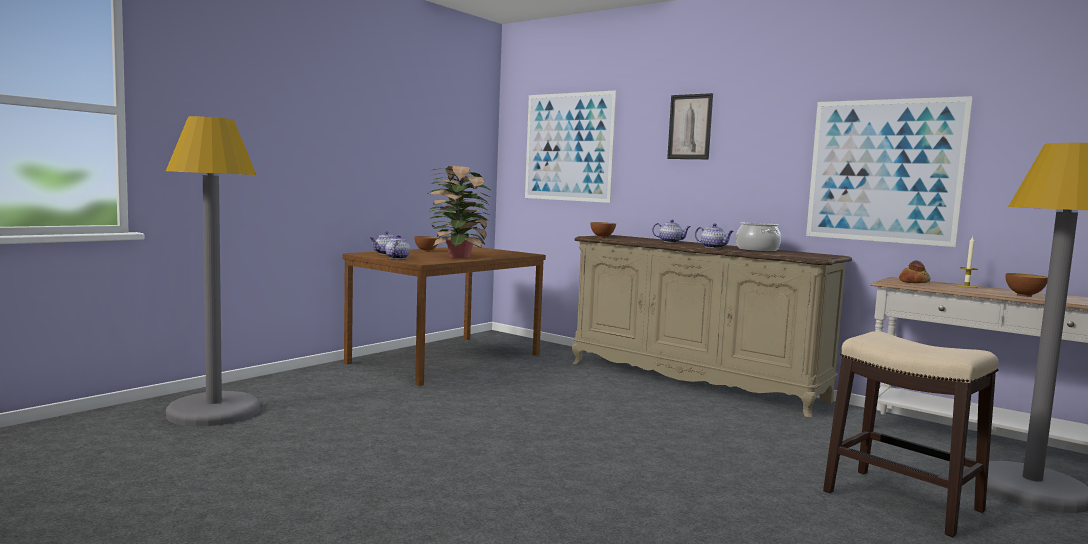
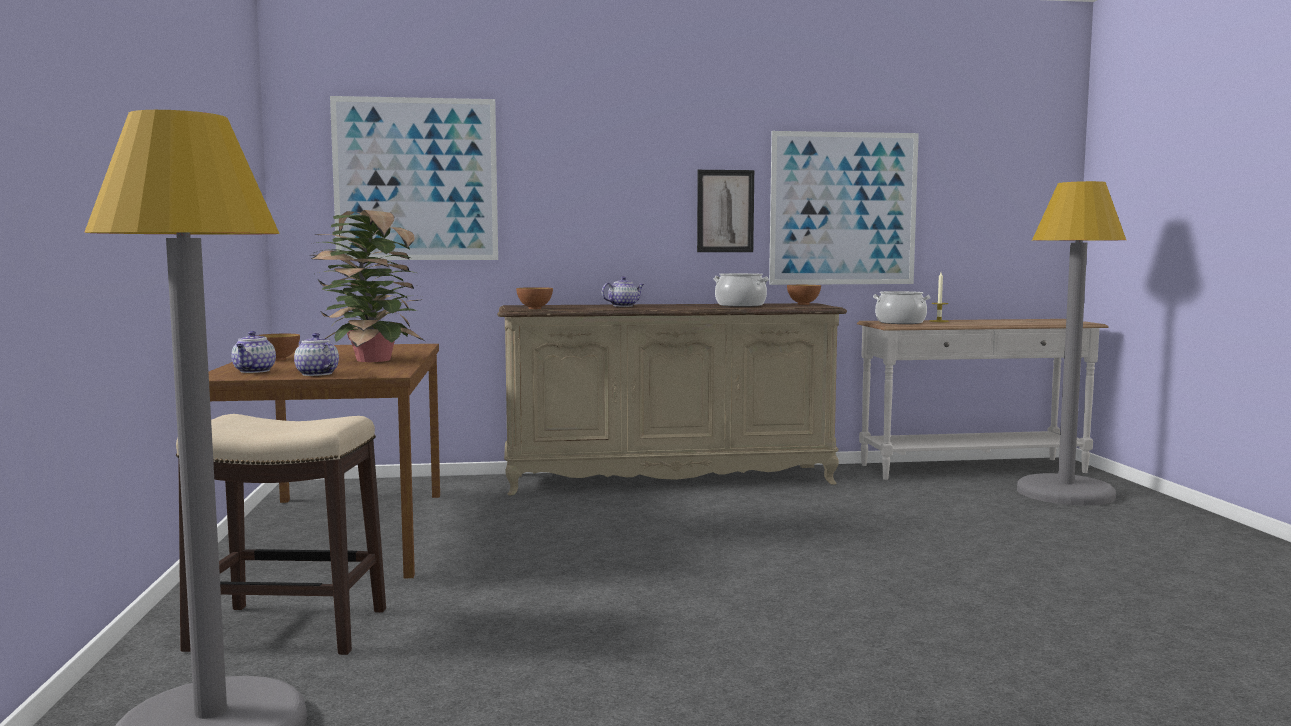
camera: 45 degrees left, 0 degrees up
(690, 127) = (613, 154): picture -> picture (725, 211)
(713, 247) = (700, 307): teapot -> none
(900, 500) = (1044, 528): stool -> stool (287, 629)
(914, 282) = (900, 322): bread -> cooking pot
(1024, 295) = (999, 323): bowl -> bowl (803, 304)

